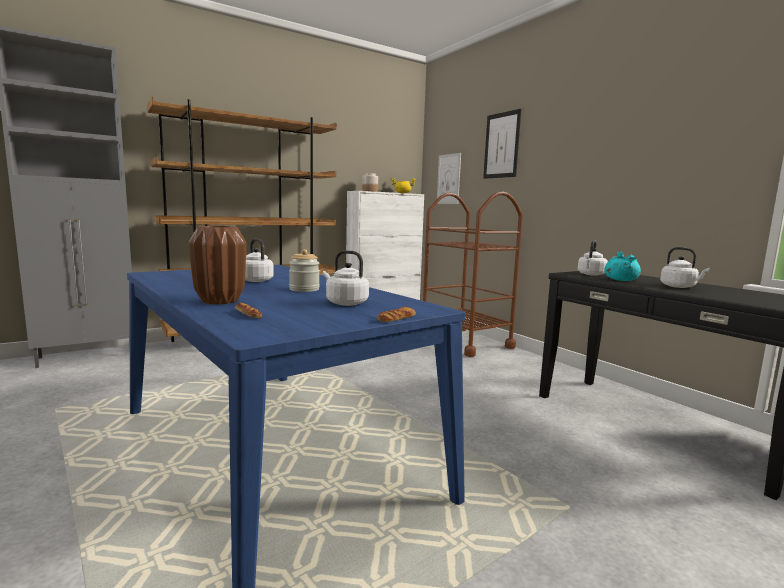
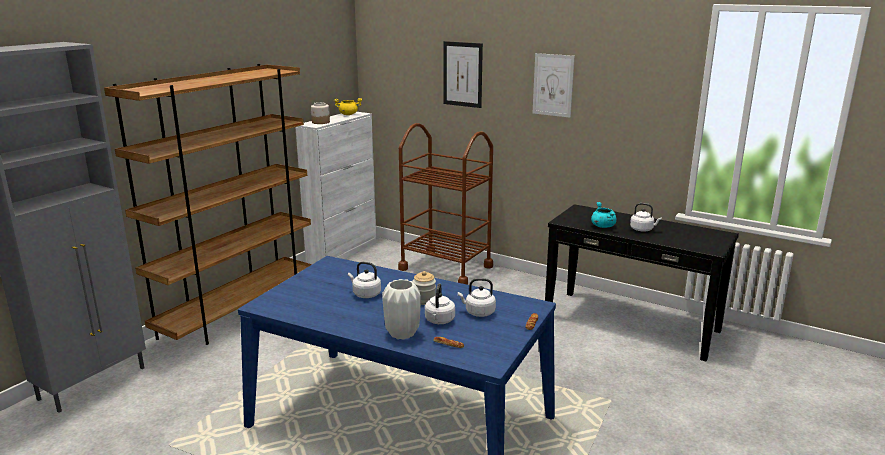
camera: 25 degrees left, 10 degrees up
(219, 301) = (401, 333): brown vase -> white vase
(448, 179) = (398, 97): picture -> picture (553, 85)
(591, 274) = (577, 219): white kettle -> white kettle (439, 321)

